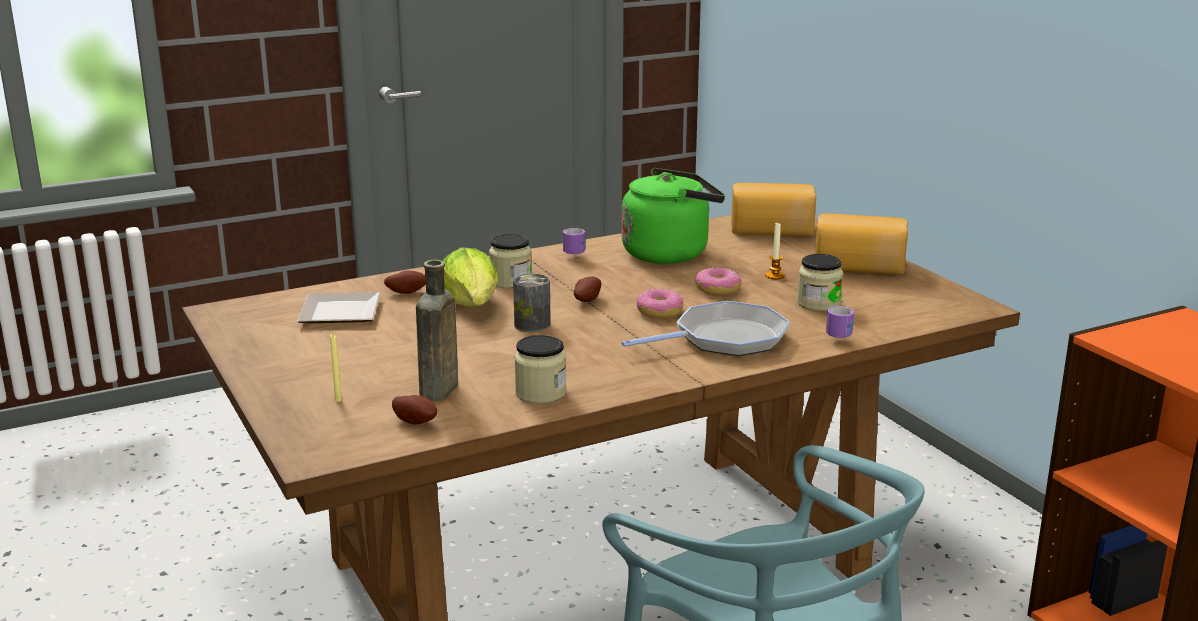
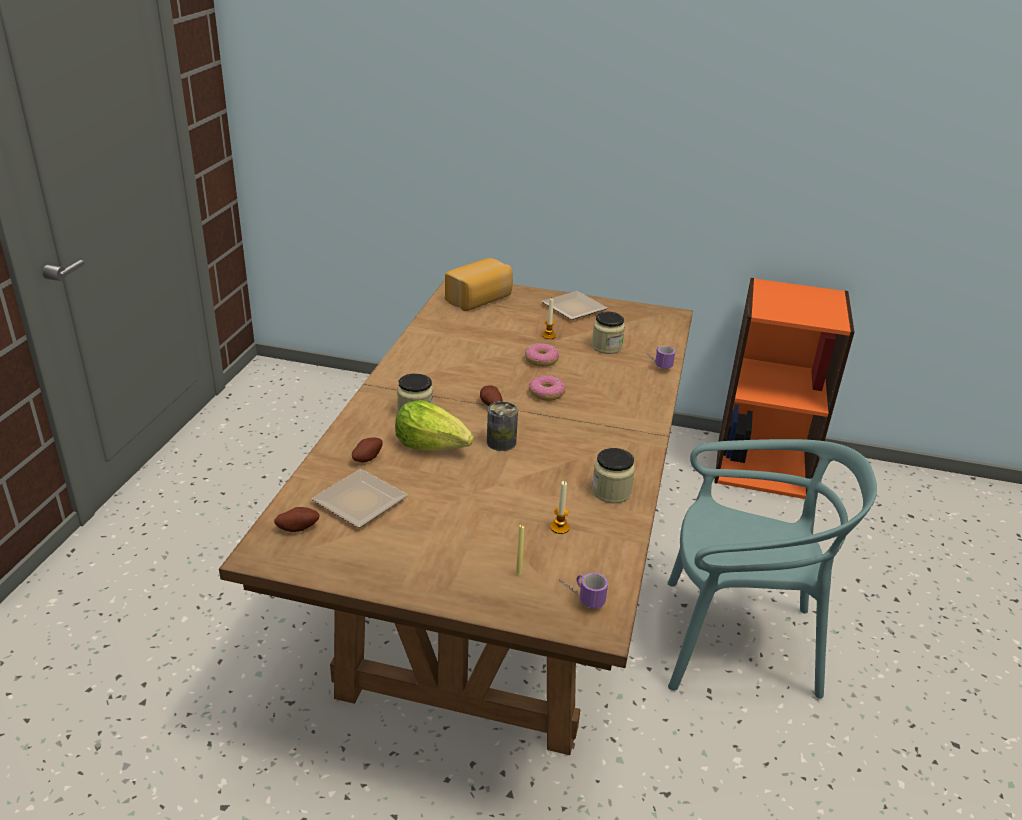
camera: 50 degrees left, 10 degrees up
(416, 421) = (595, 557): potato -> potato (298, 527)
(438, 392) = (559, 527): brown bottle -> candle
(575, 253) = (405, 368): mug -> mug (580, 597)
(670, 253) = (461, 343): green kettle -> none
(724, 339) = (615, 397): frying pan -> none
(859, 266) = (574, 309): bread -> plate

